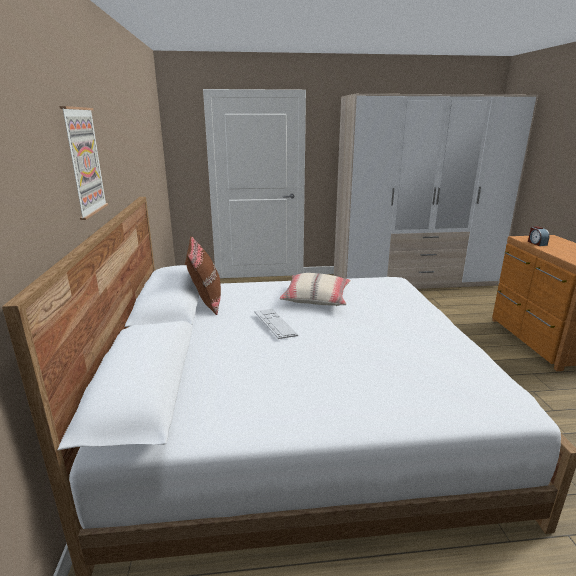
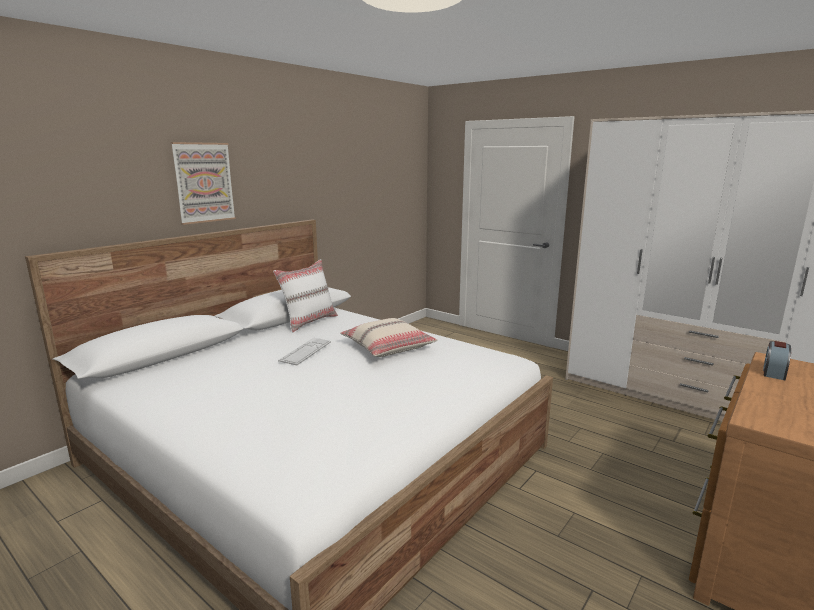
camera: 45 degrees right, 5 degrees down
(206, 302) = (309, 322): brown pillow -> white pillow

